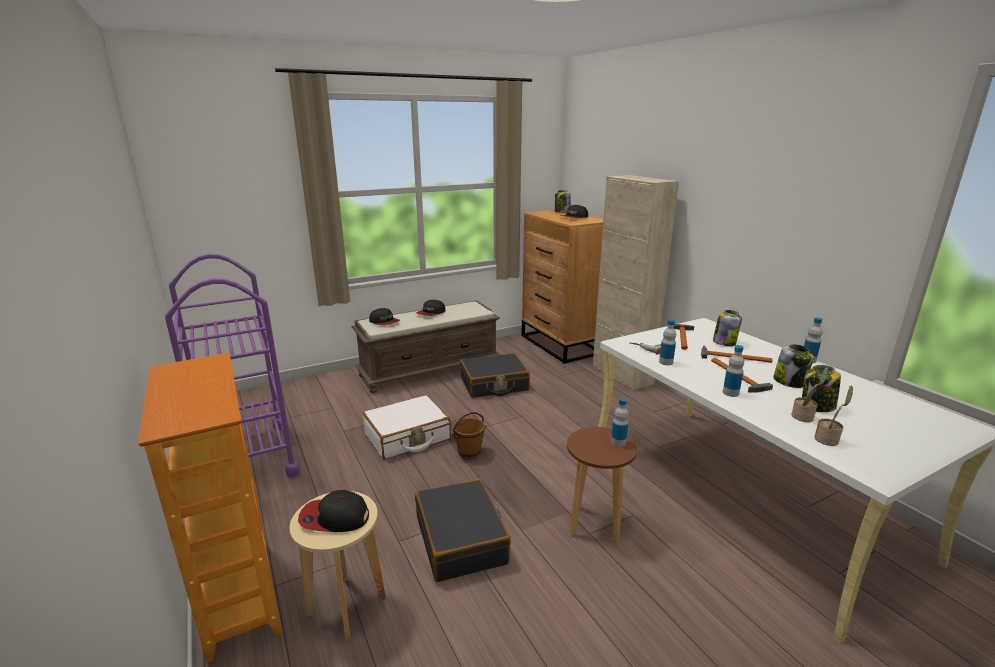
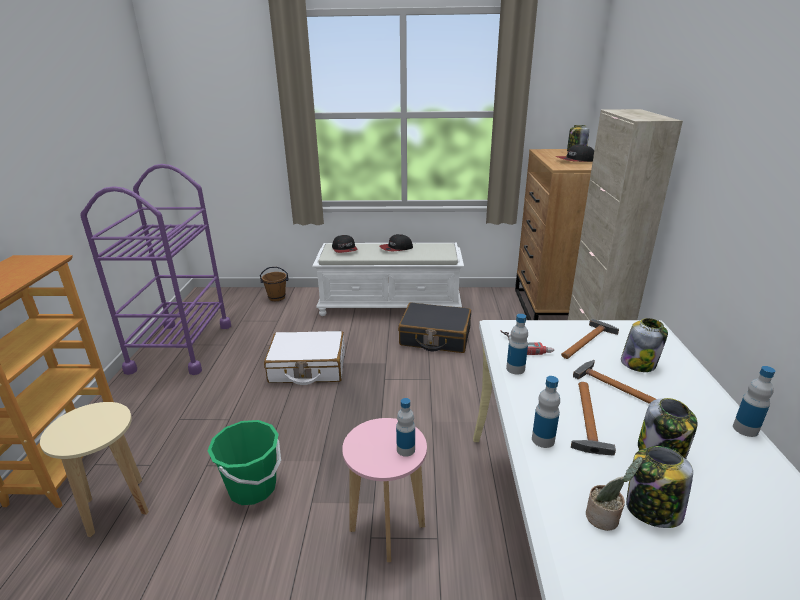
camera: 30 degrees right, 5 degrees up
(334, 518) = (85, 427): cap -> none
(430, 369) = (391, 305): brown bench -> white bench
(461, 540) = (252, 487): black suitcase -> green bucket
(469, 453) = (343, 401): brown bucket -> brown bucket (277, 297)
(594, 523) = (387, 528): brown stool -> pink stool
(827, 440) = (592, 572): potted plant -> none

